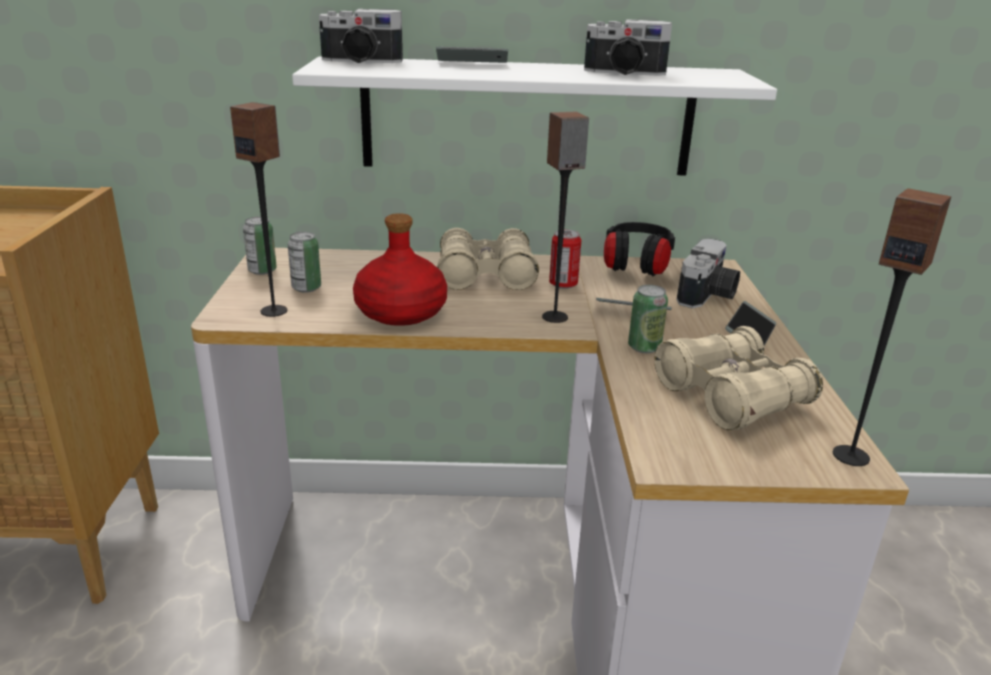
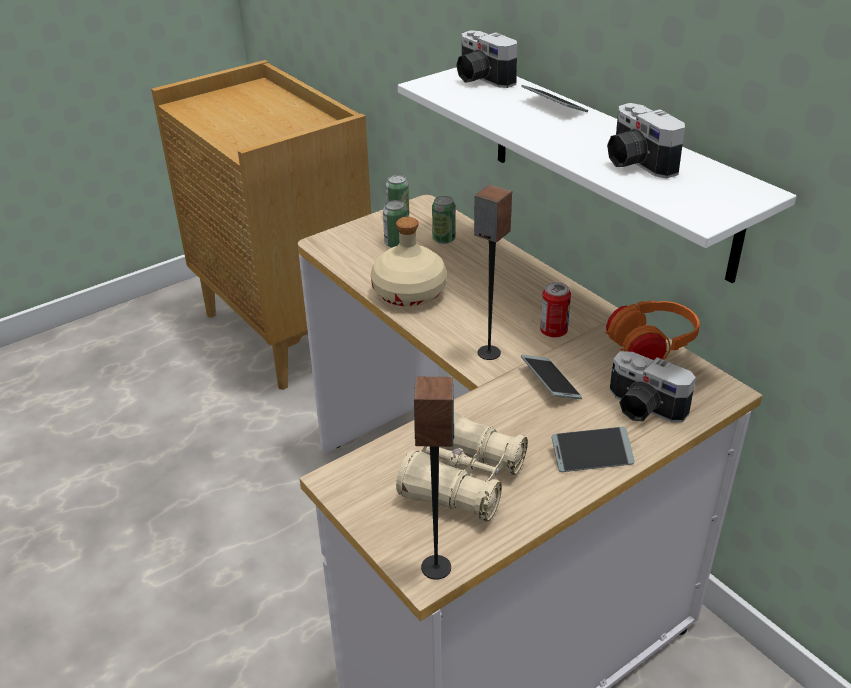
camera: 55 degrees right, 10 degrees up
(274, 311) = (350, 252): speaker -> none
(401, 313) = (409, 293): red bottle -> beige bottle
(486, 275) = (518, 293): beige binoculars -> none
(636, 266) = (650, 349): black headphones -> orange headphones
(644, 347) = (492, 412): can -> can (444, 239)
(708, 296) = (643, 408): camera -> camera turned 45 degrees clockwise

